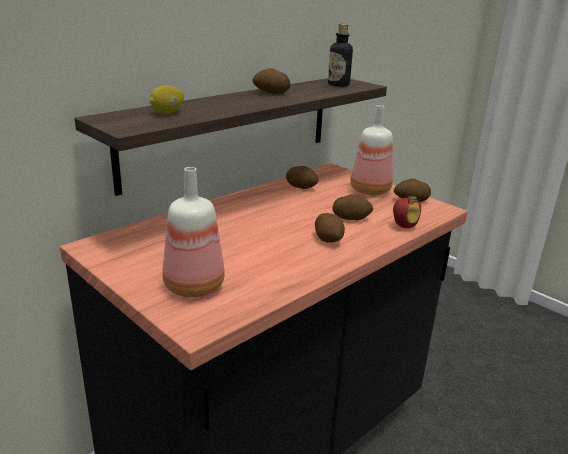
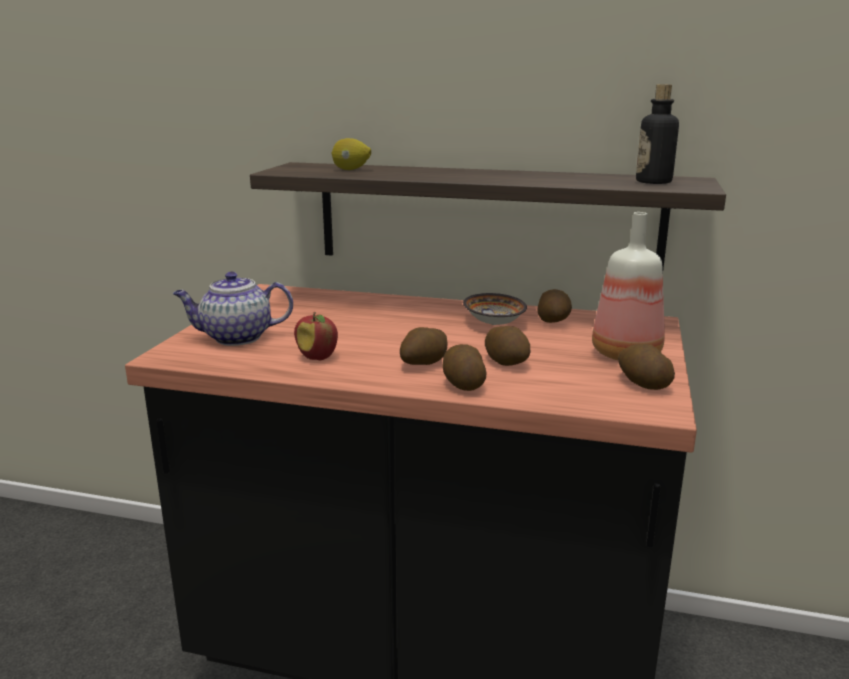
camera: 60 degrees right, 5 degrees down
(194, 287) = (235, 338): bottle -> teapot
(271, 93) = (521, 174): potato -> potato (463, 384)
(285, 200) = (494, 323): none -> bowl
(404, 226) = (540, 395): apple -> apple (318, 357)

